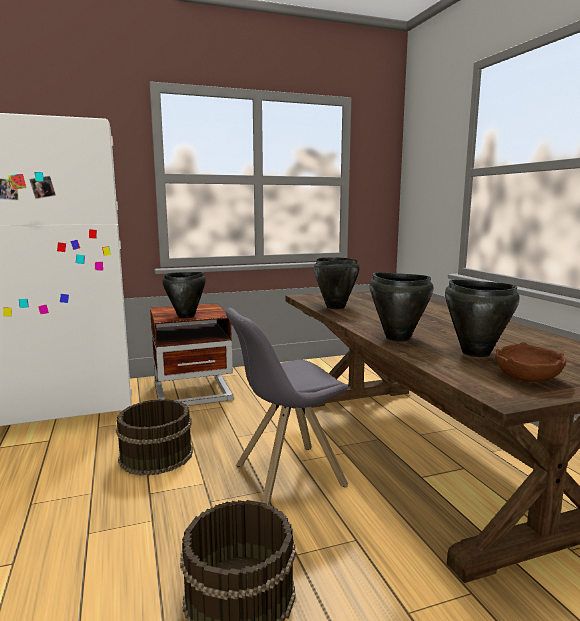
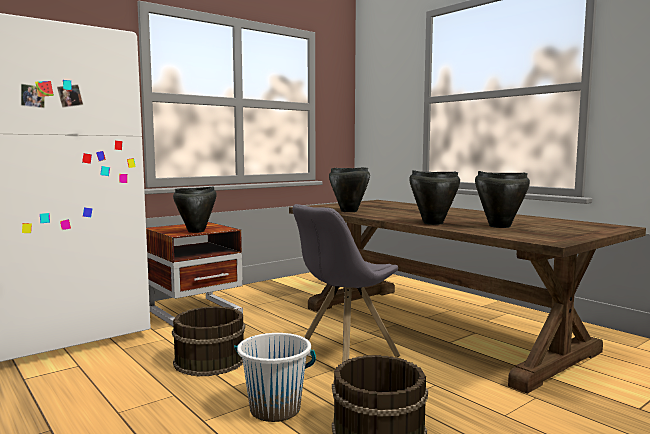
camera: 20 degrees left, 5 degrees down
(162, 535) = (275, 409): none -> white bucket
(526, 377) = (550, 233): brown bowl -> none

